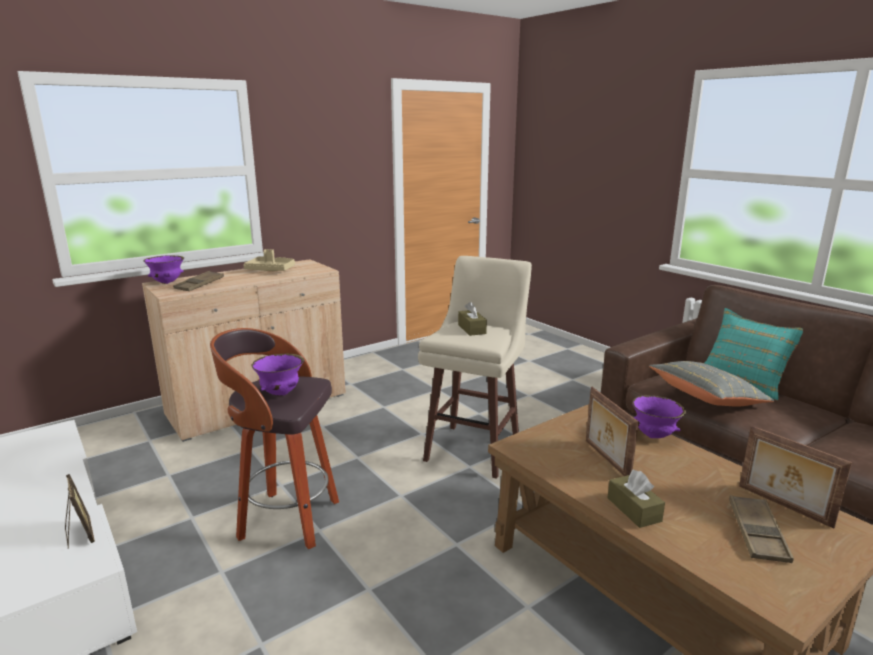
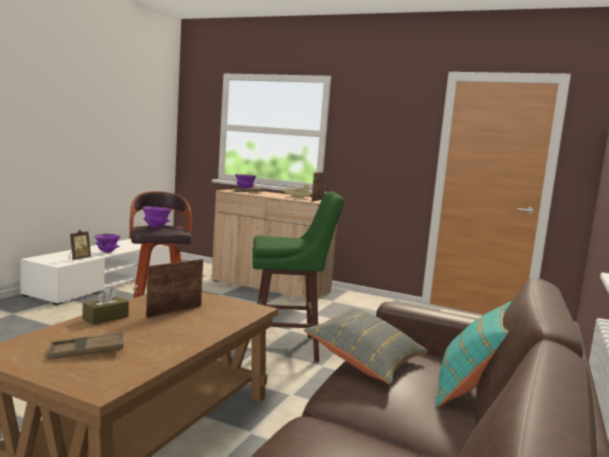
camera: 60 degrees right, 10 degrees down
(472, 329) = (288, 240): brown tissue box -> none
(474, 449) = (286, 348): beige stool -> green stool
(654, 436) = (228, 324): purple bowl -> purple bowl (107, 252)
(783, 506) = (133, 363): picture frame -> picture frame (317, 200)

